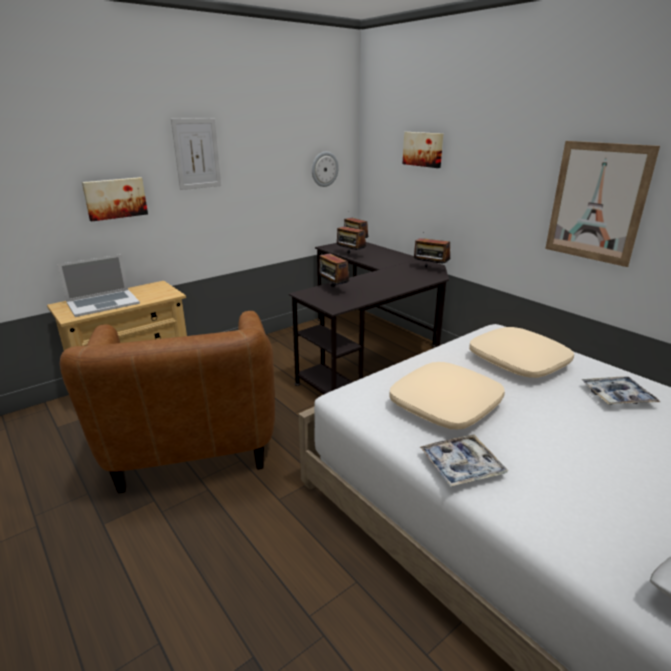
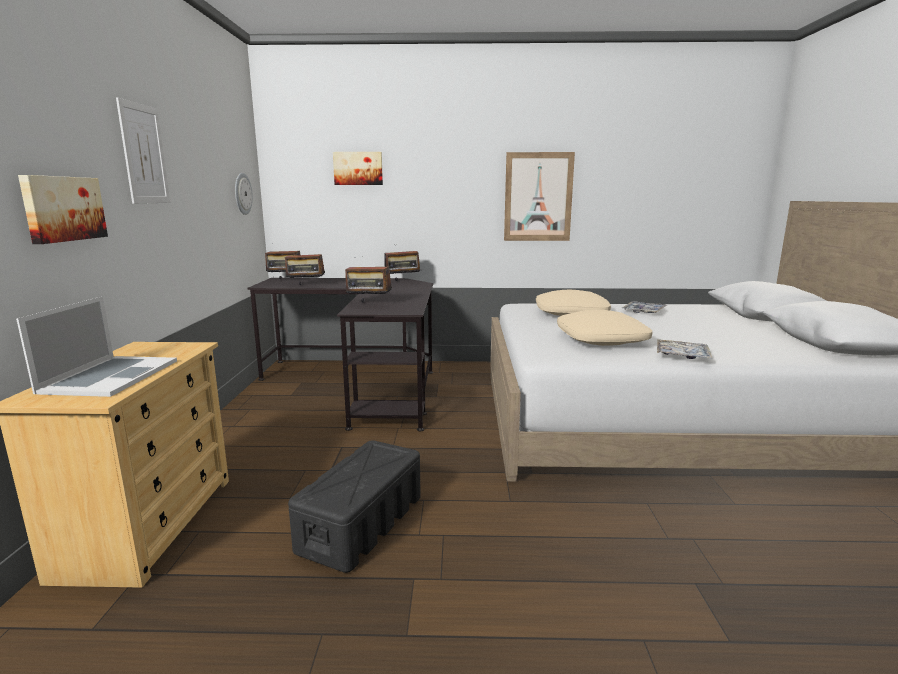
camera: 50 degrees left, 10 degrees down
(192, 451) = (361, 524): brown armchair -> black storage box

